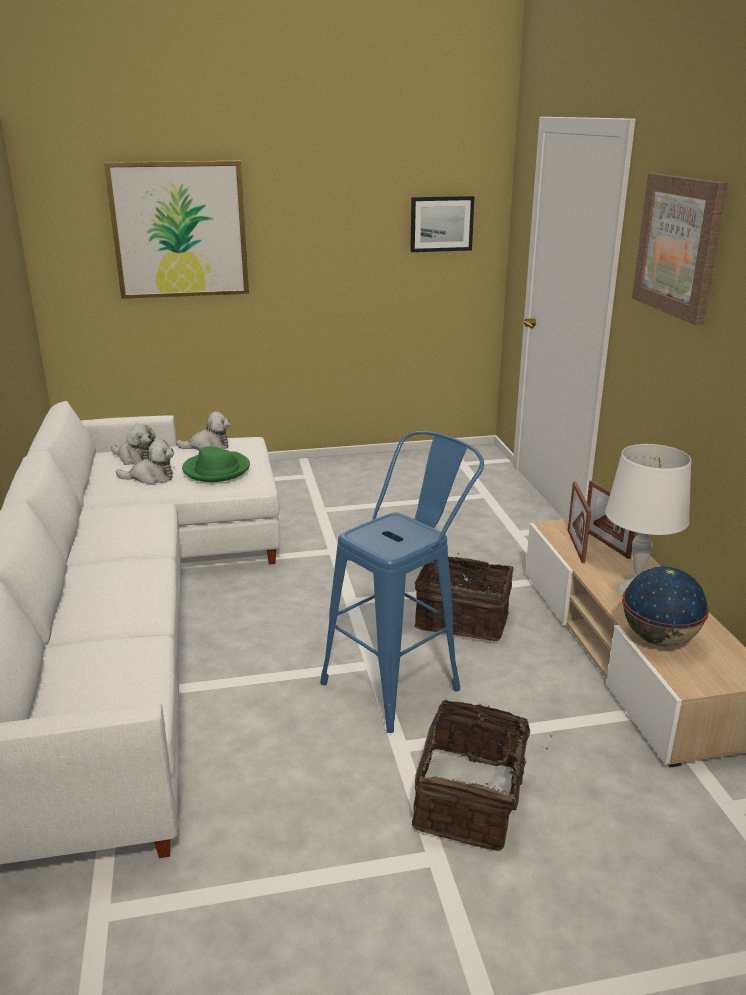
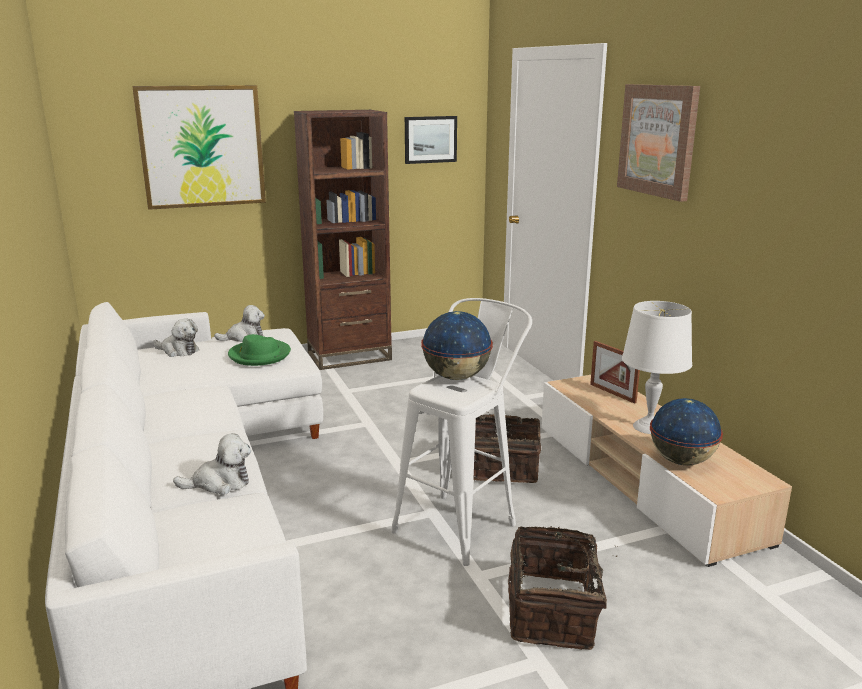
camera: 10 degrees left, 5 degrees down
(151, 477) = (199, 365): plush toy -> plush toy (220, 483)
(337, 468) = (349, 356): none -> brown bookcase
(398, 521) = (457, 377): none -> globe
(401, 681) = (462, 523): blue stool -> white stool
(575, 546) = (588, 397): picture frame -> none

